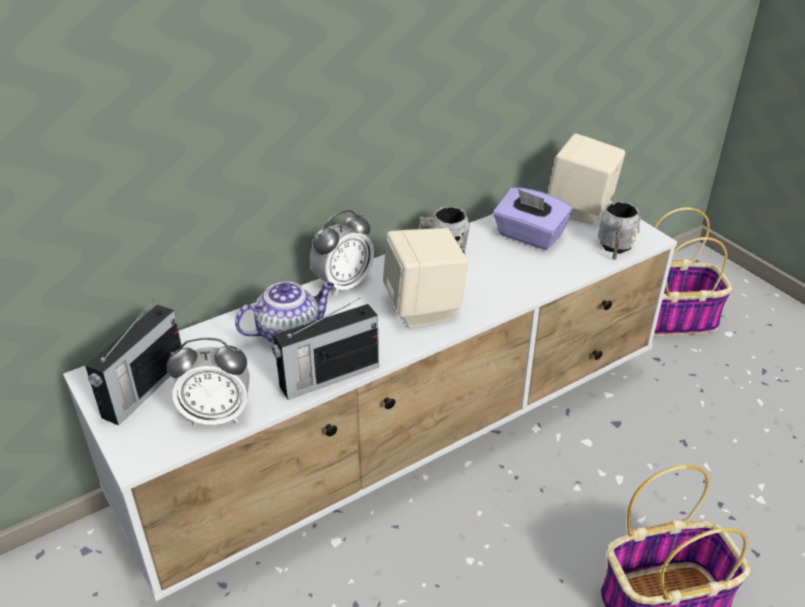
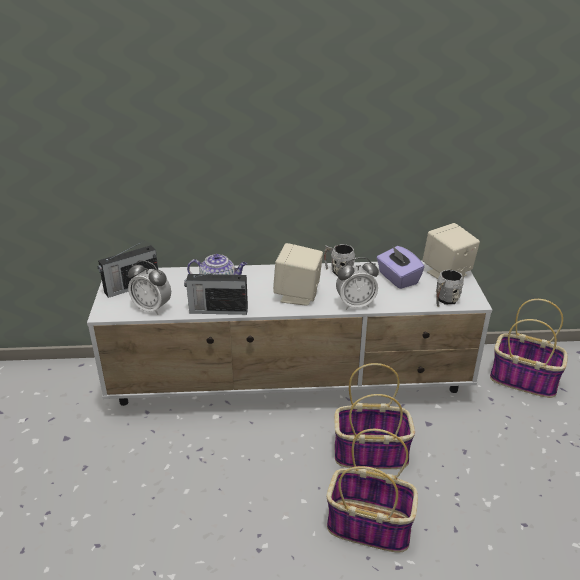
camera: 30 degrees right, 5 degrees down
(343, 284) = (268, 271): alarm clock -> alarm clock (355, 304)
(584, 496) = (371, 453): none -> basket

